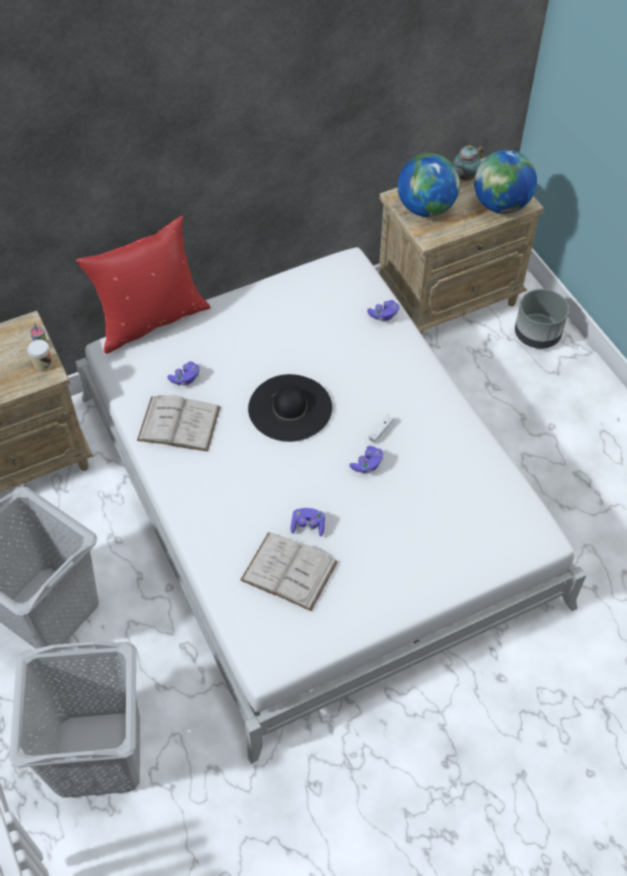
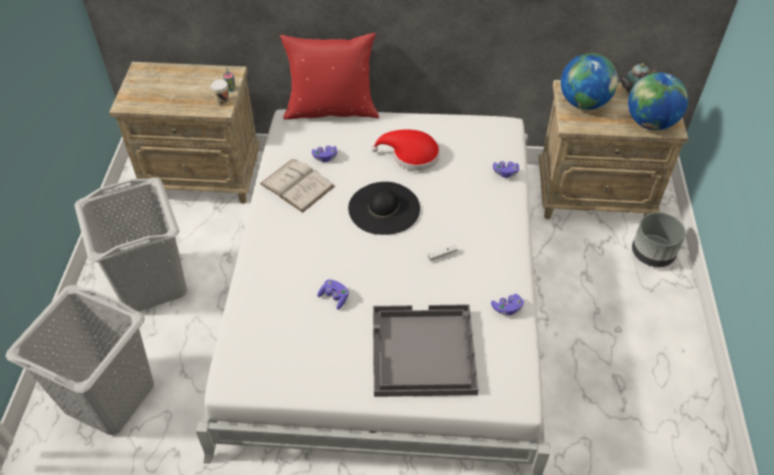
camera: 30 degrees right, 5 degrees down
(277, 337) = (411, 155): none -> red hat
(289, 571) = (296, 323): white book -> none
(367, 464) = (412, 274): purple game controller -> purple game controller (507, 308)
(429, 538) = (422, 352): none -> grey tray

